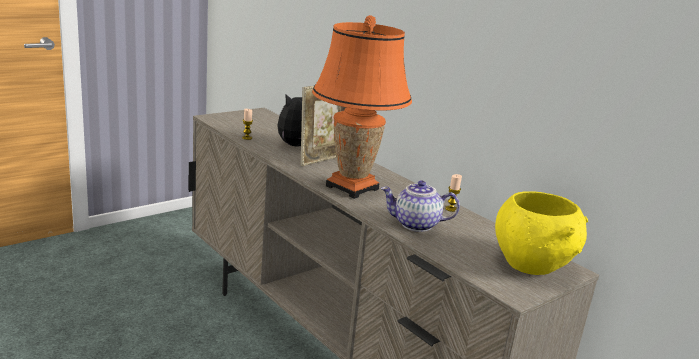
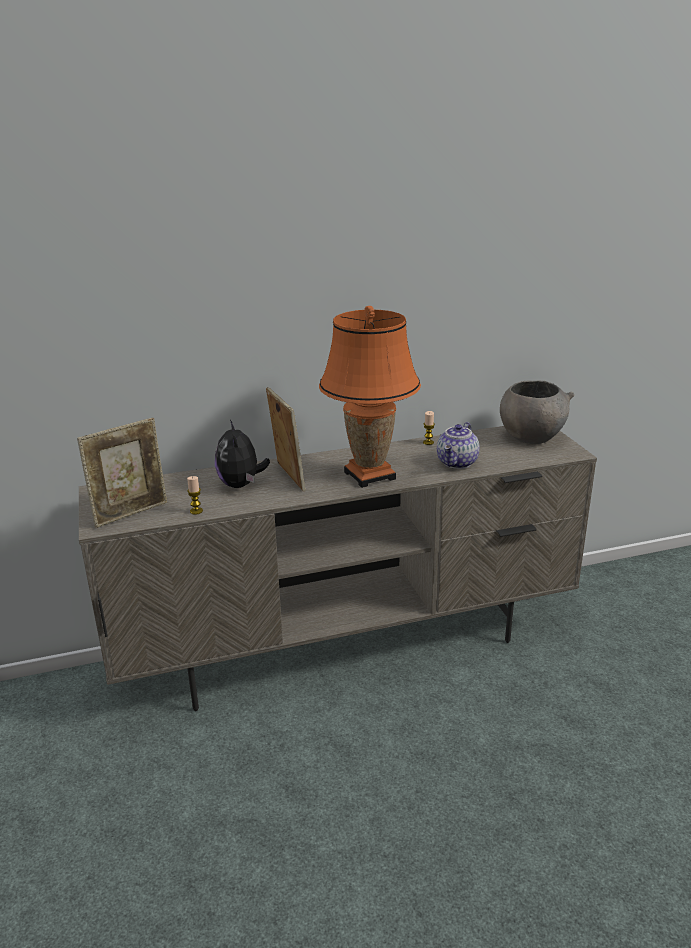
camera: 65 degrees left, 5 degrees up
(233, 122) = (131, 513): none -> picture frame
(531, 265) = (531, 437): yellow bowl -> grey bowl

